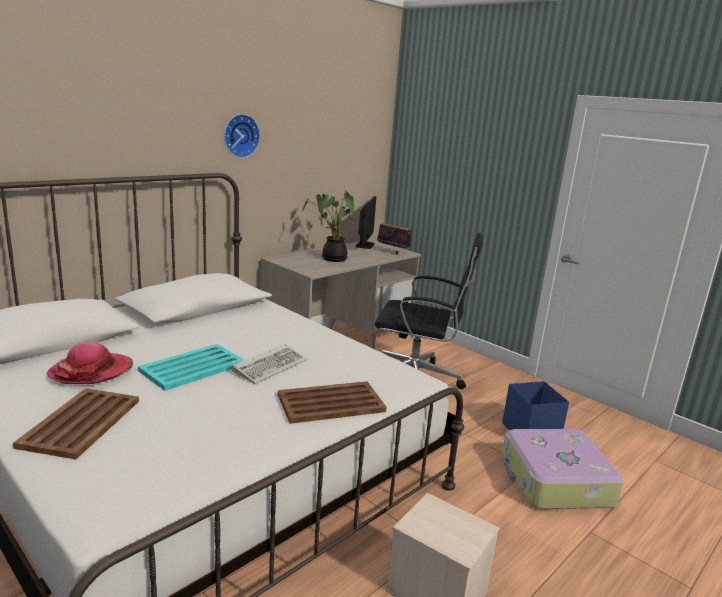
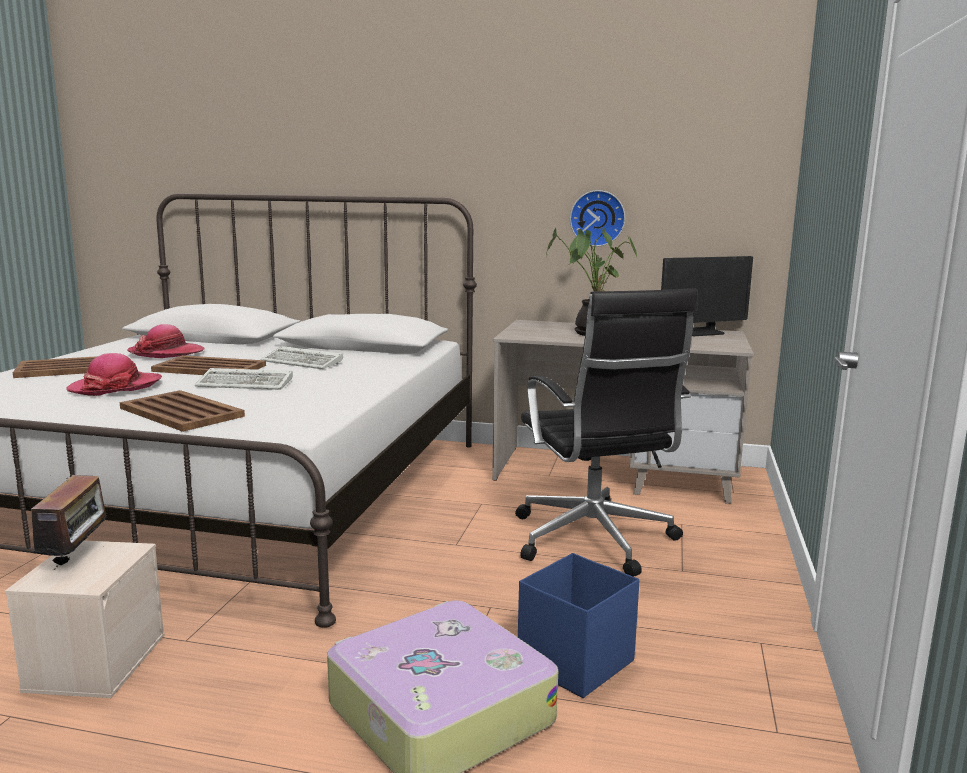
camera: 60 degrees right, 5 degrees down
(191, 367) = (209, 368): turquoise tray -> brown tray
(206, 414) = (116, 387): none -> hat
(227, 335) = (304, 362): none -> keyboard
(240, 135) = (488, 153): wall clock -> wall clock (597, 218)
(392, 252) = (709, 344): radio -> radio (77, 557)

